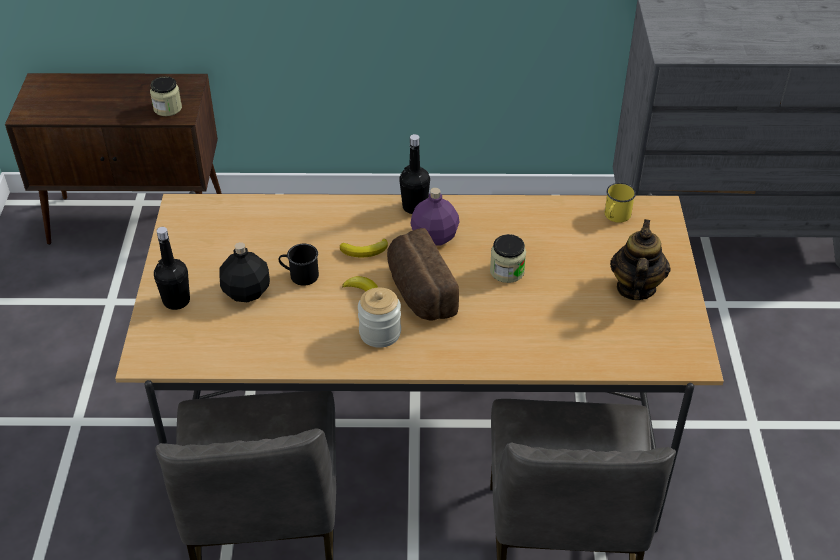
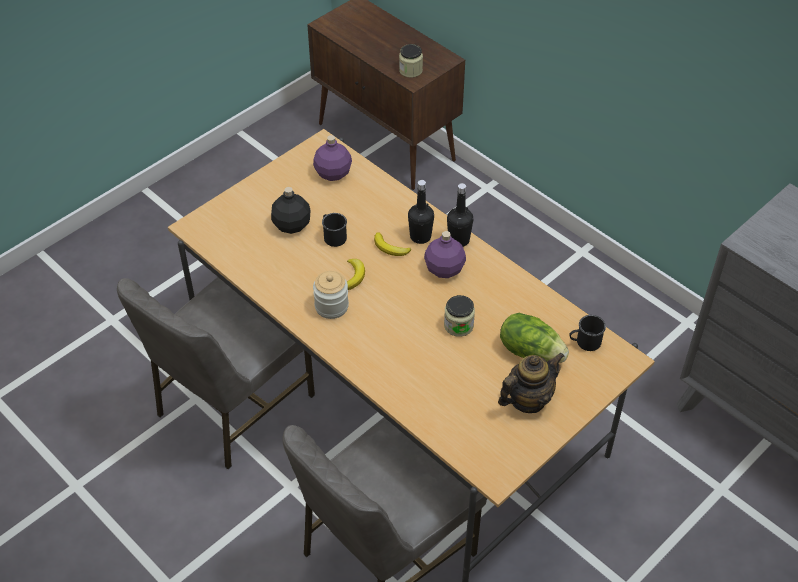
camera: 45 degrees right, 5 degrees up
(176, 301) = (249, 203): black bottle -> black bottle (420, 236)
(226, 224) = (333, 173): none -> purple bottle
(418, 292) = (386, 298): bread -> none
(587, 251) = (531, 351): none -> lettuce
(615, 216) = (584, 342): yellow mug -> black mug

